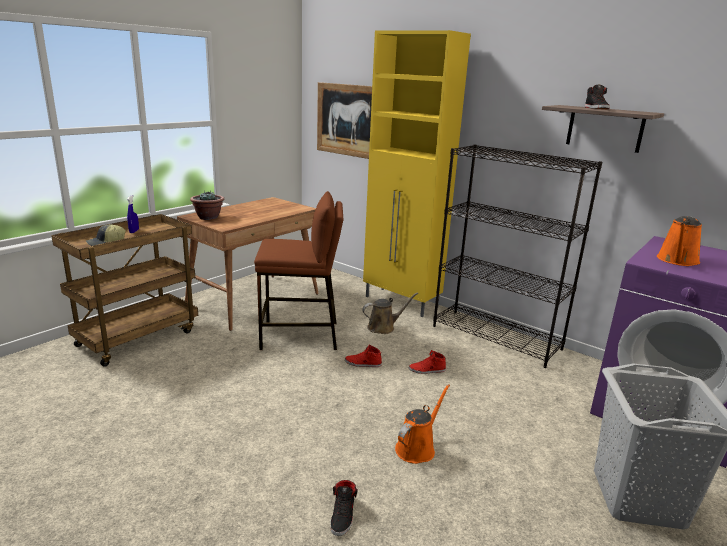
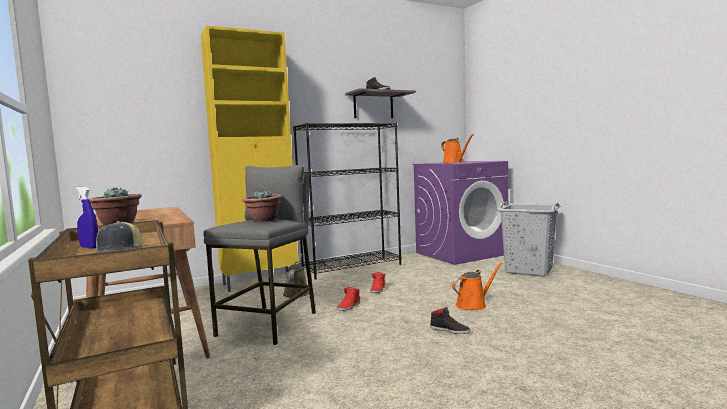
camera: 65 degrees left, 15 degrees down
(294, 248) = (263, 220): none -> potted plant
(300, 335) = (269, 324): brown stool -> grey stool
(343, 515) = (543, 333): black shoe -> black shoe (450, 330)
(348, 120) = (140, 120): picture -> none
(417, 448) = (473, 304): orange watering can -> orange watering can turned 90 degrees clockwise

